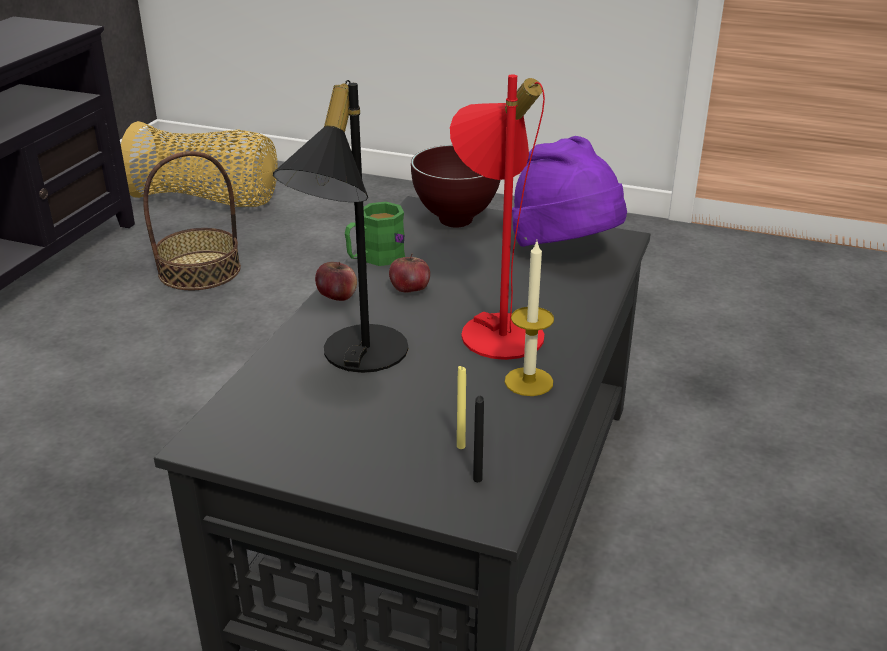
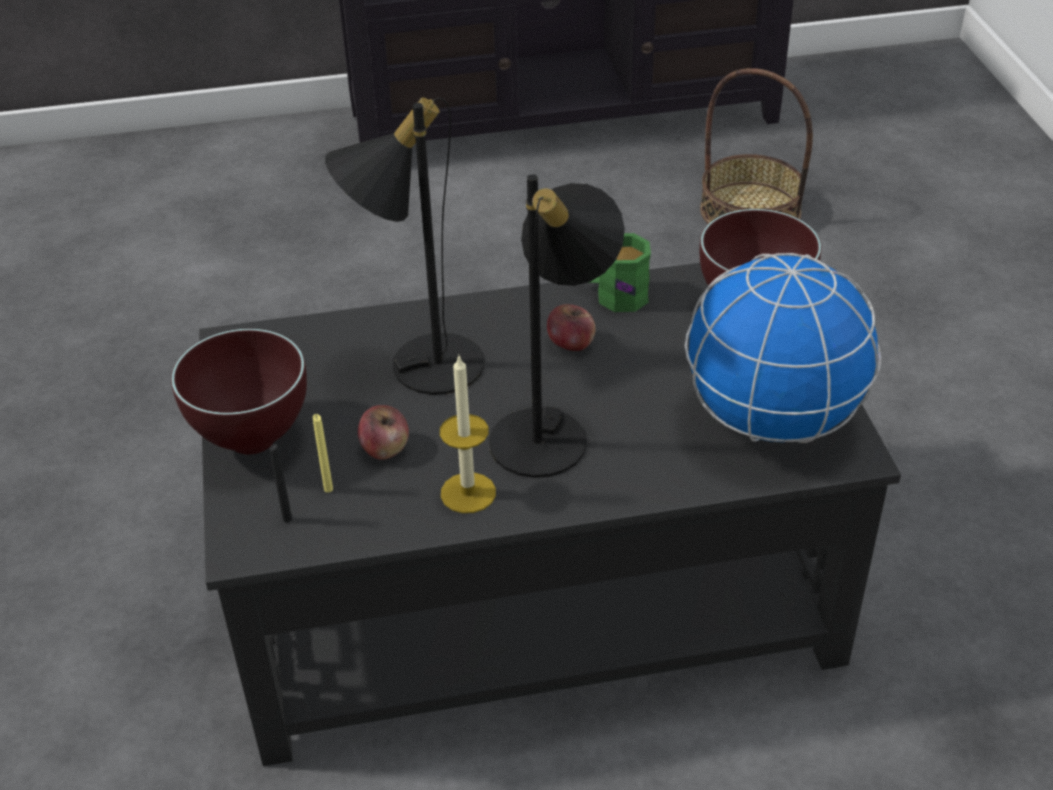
camera: 60 degrees right, 10 degrees up
(208, 200) = (886, 137): basket -> none
(337, 296) = (514, 305): apple -> apple (385, 449)
(351, 471) = (249, 439): none -> brown bowl
(496, 327) = (551, 432): red table lamp -> black table lamp
(565, 250) = (773, 419): purple hat -> globe

